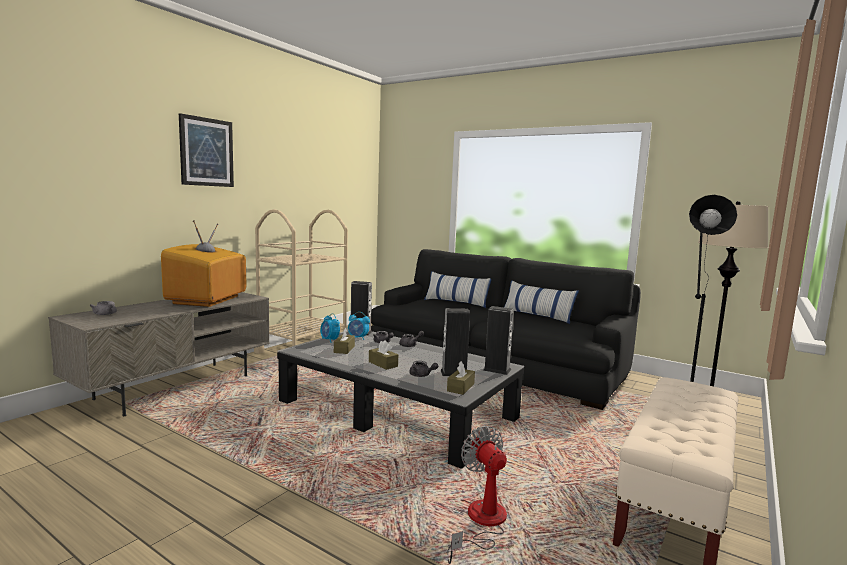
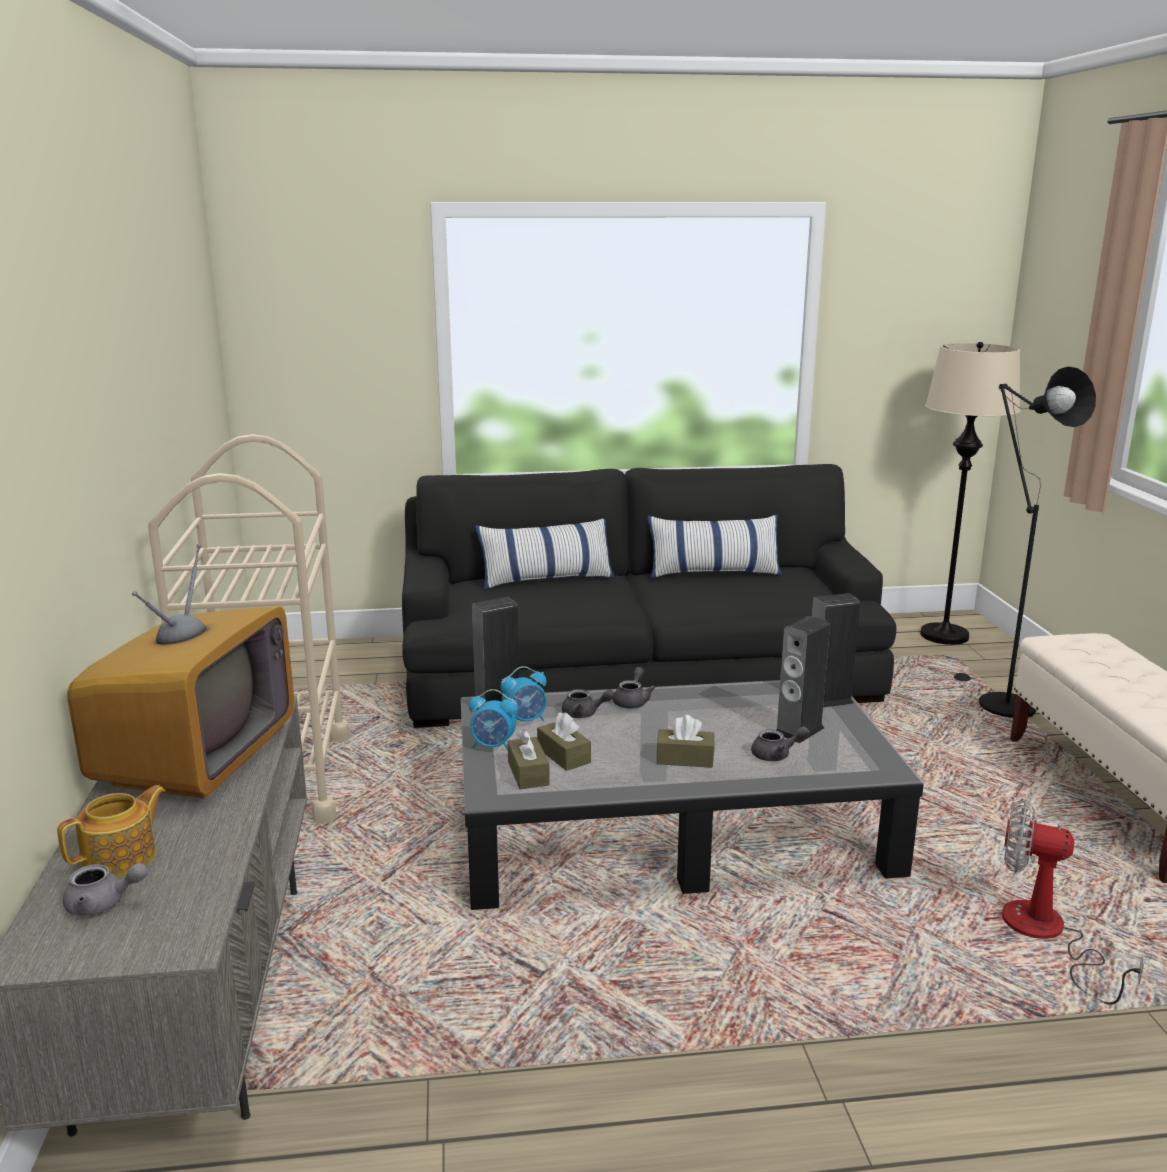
camera: 40 degrees left, 10 degrees up
(134, 309) = (121, 858): none -> teapot
(206, 152) = (60, 357): picture -> none
(207, 300) = (197, 758): television -> television turned 135 degrees counterclockwise
(460, 387) = (859, 753): brown tissue box -> brown tissue box (528, 773)

